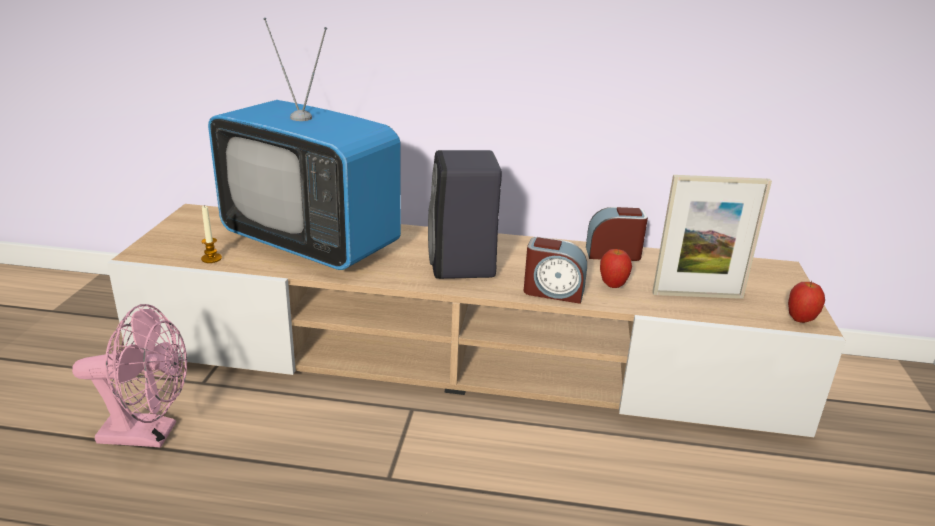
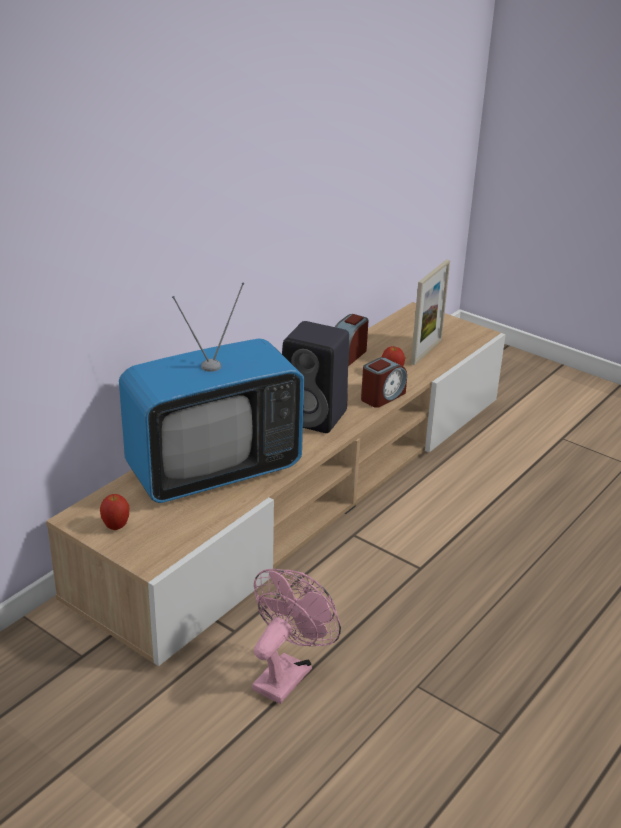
camera: 60 degrees left, 5 degrees up
(211, 258) = (198, 526): candle -> none
(800, 320) = (477, 335): apple -> apple (116, 526)

